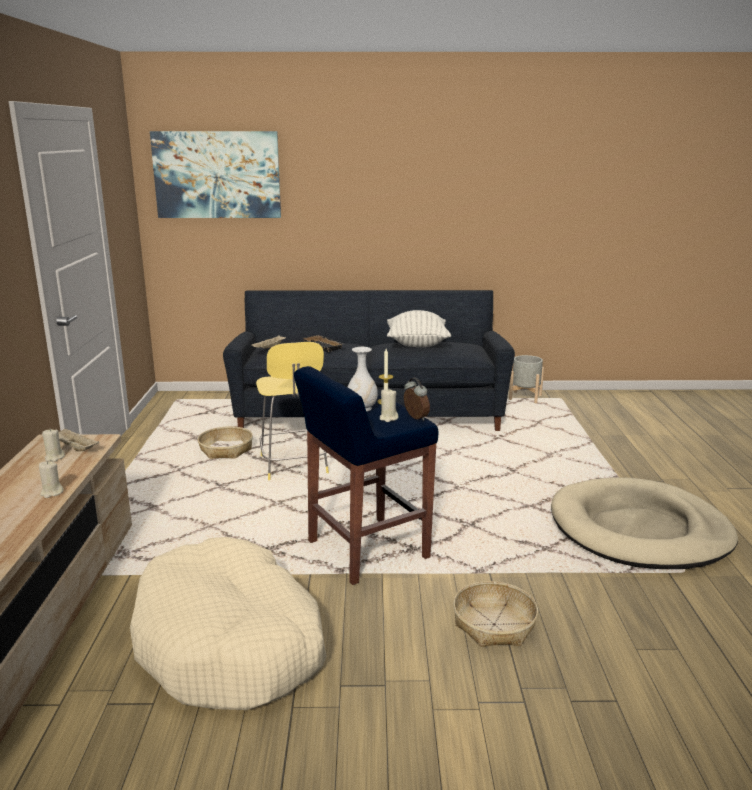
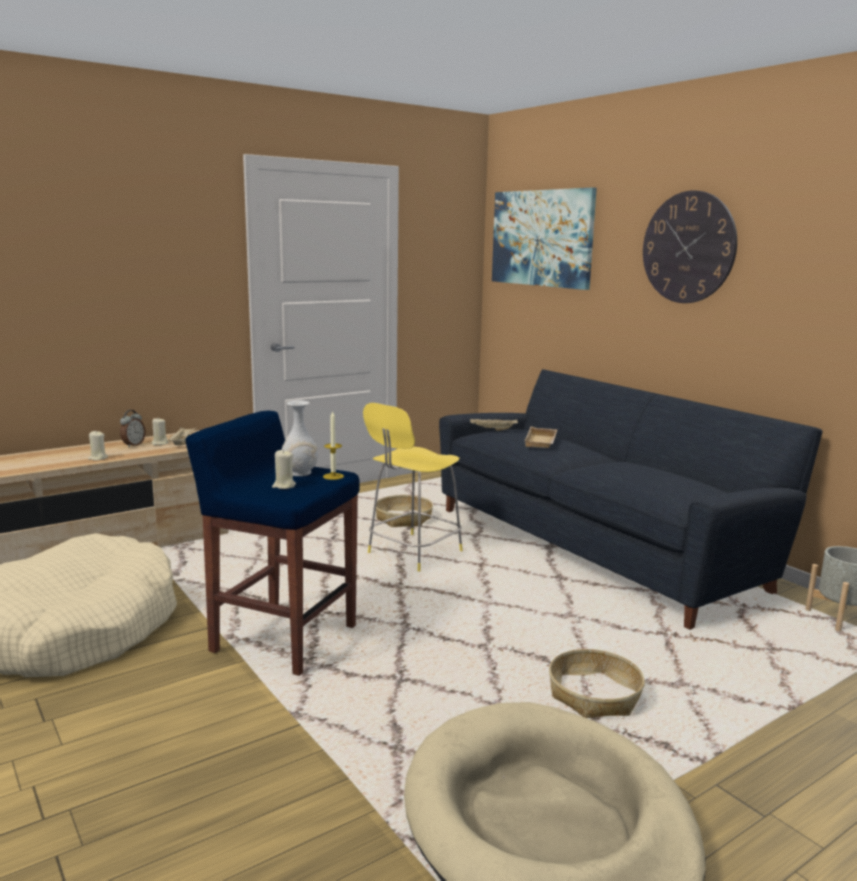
camera: 55 degrees right, 5 degrees down
(324, 346) = (542, 442): black tray -> beige tray
(374, 179) = (688, 247): none -> wall clock
(415, 418) = (298, 494): alarm clock -> alarm clock (133, 445)
(417, 344) = (639, 470): pillow -> none
(493, 624) = (189, 756): basket -> basket (594, 695)

